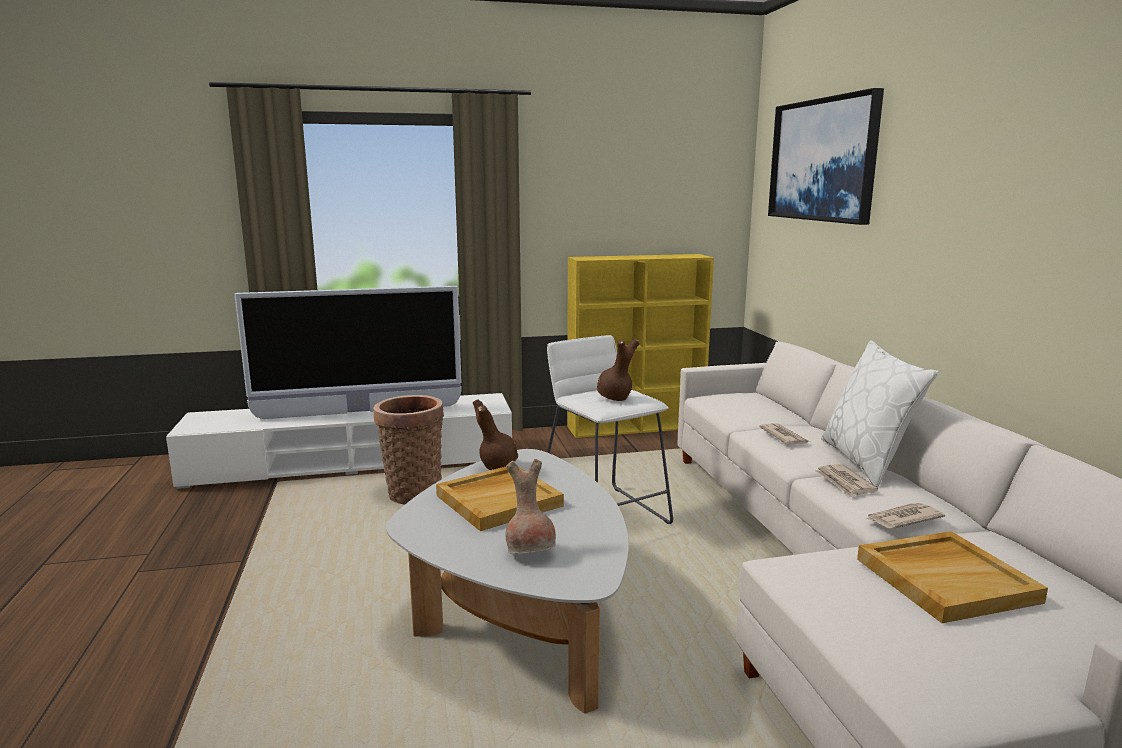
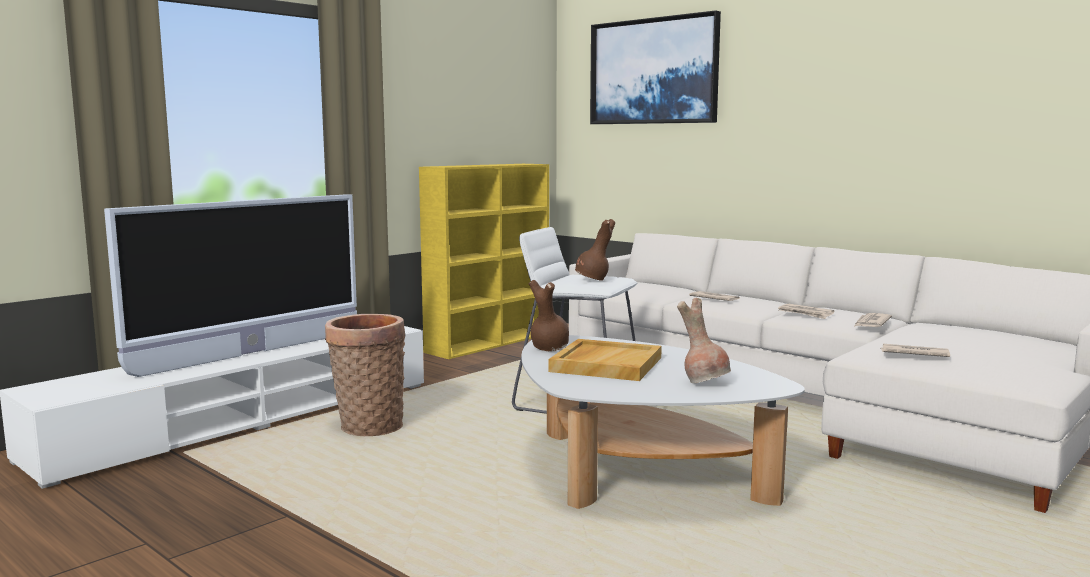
camera: 35 degrees left, 5 degrees down
(841, 587) = (913, 354): none -> newspaper
(867, 461) = (790, 303): white pillow -> none
(946, 579) = (949, 340): beige tray -> none

